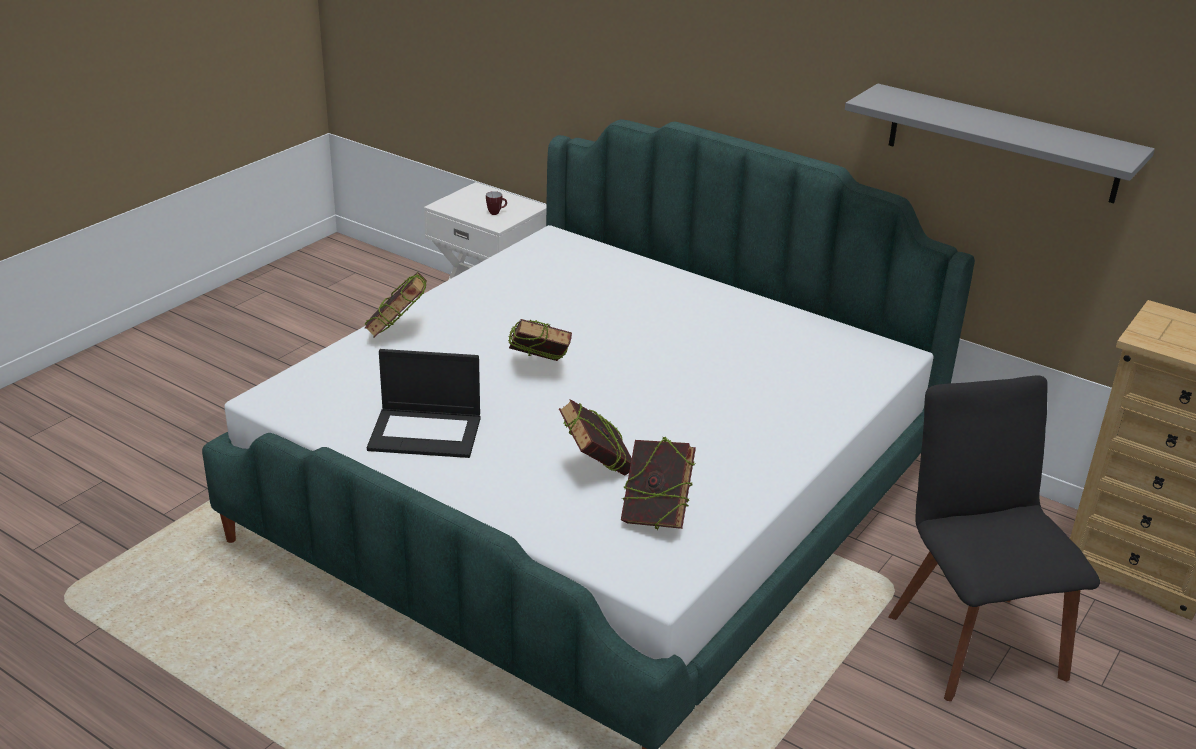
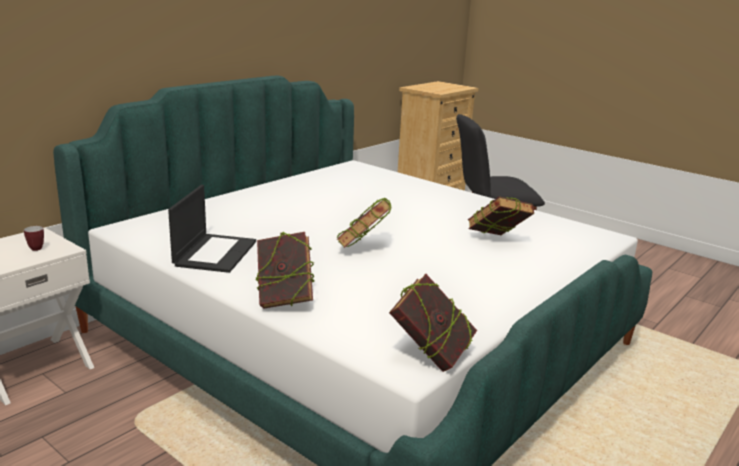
camera: 85 degrees left, 10 degrees down
(426, 433) = (461, 293): laptop -> laptop (215, 253)
(656, 516) = (542, 231): book -> book (430, 356)
(1002, 143) = (338, 30): grey shelf -> none

